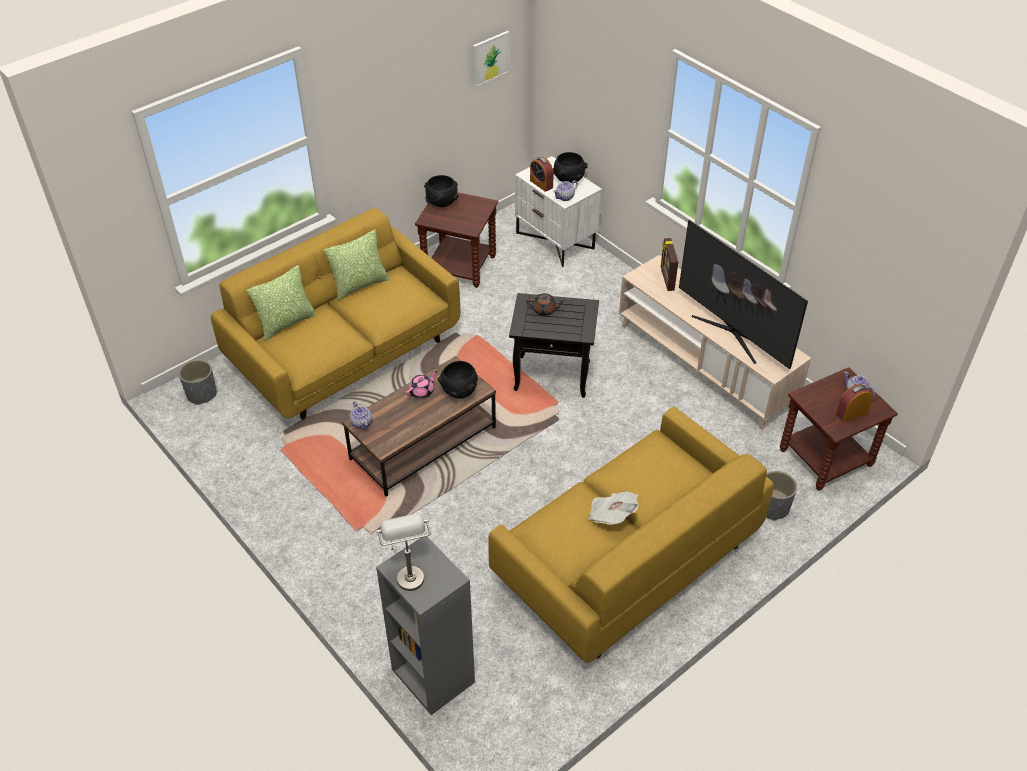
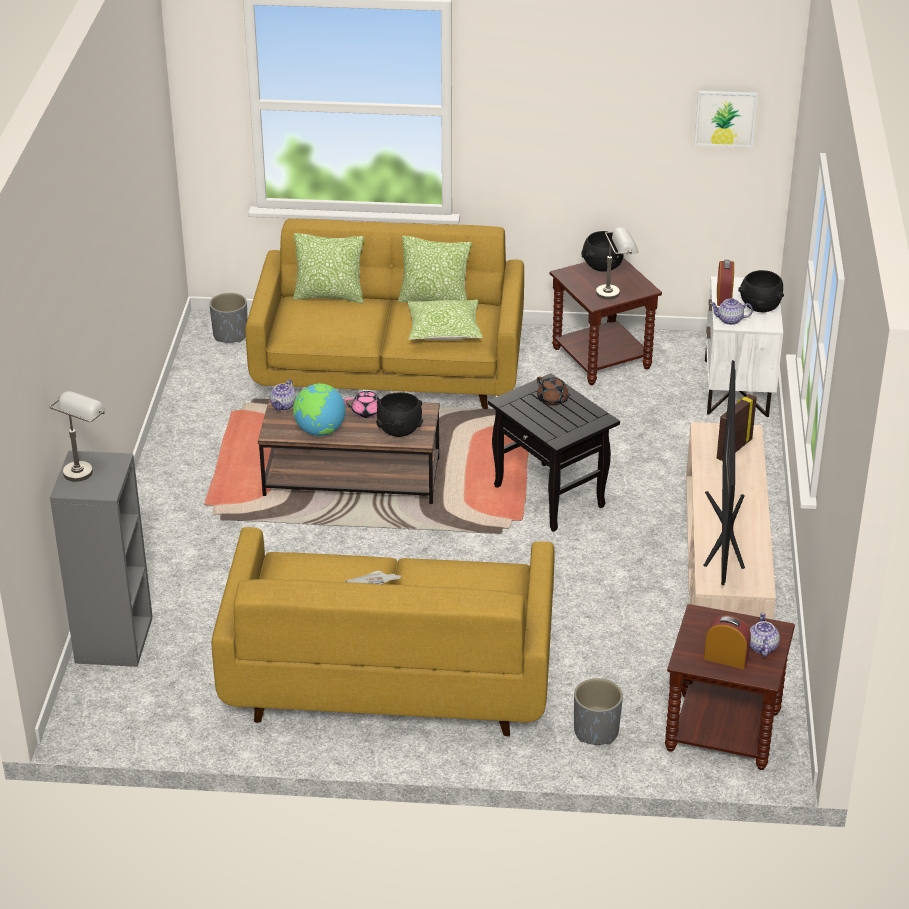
camera: 45 degrees right, 10 degrees down
(397, 303) = (444, 330): none -> pillow
(411, 426) = (320, 431): none -> globe
(472, 215) = (615, 292): none -> grey table lamp

